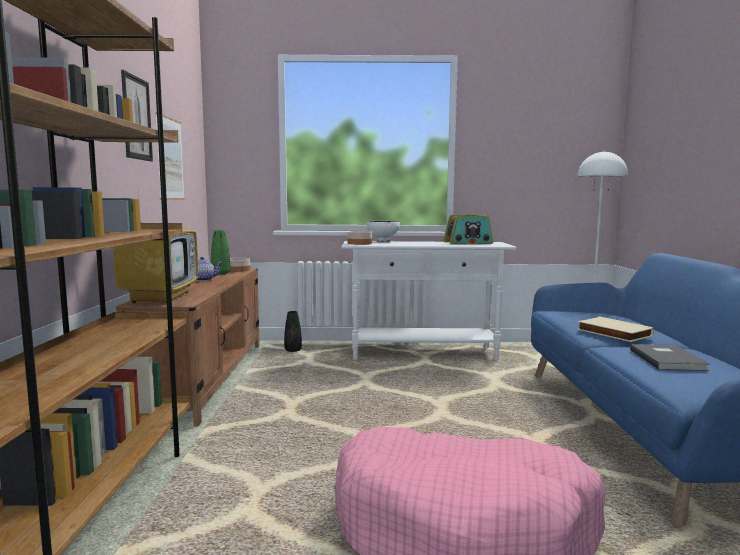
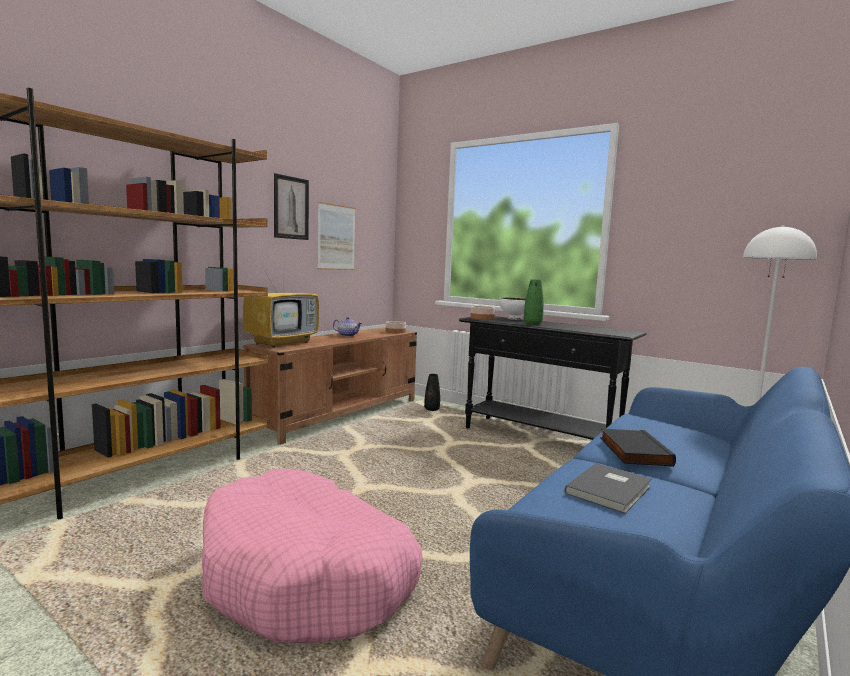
camera: 35 degrees right, 0 degrees up
(221, 273) = (375, 332): green vase -> green vase (532, 323)
(424, 354) = (540, 439): white console table -> black console table
(468, 243) = (594, 328): radio -> none
(612, 333) = (632, 451): beige book -> black book

